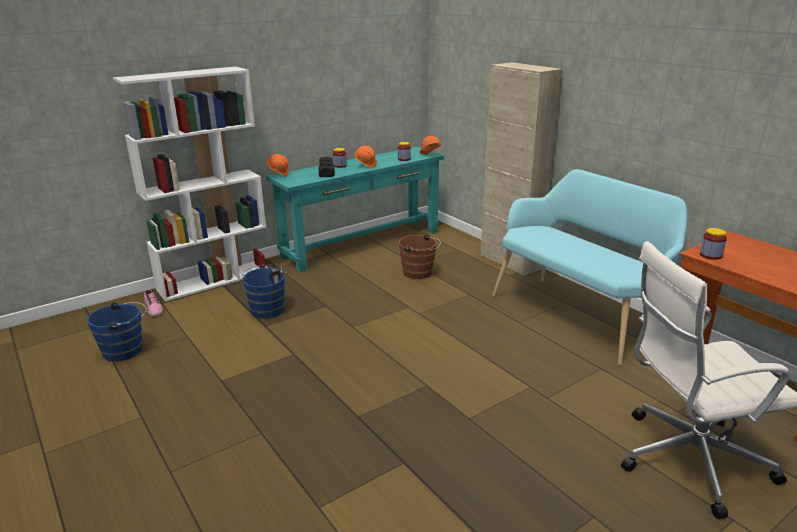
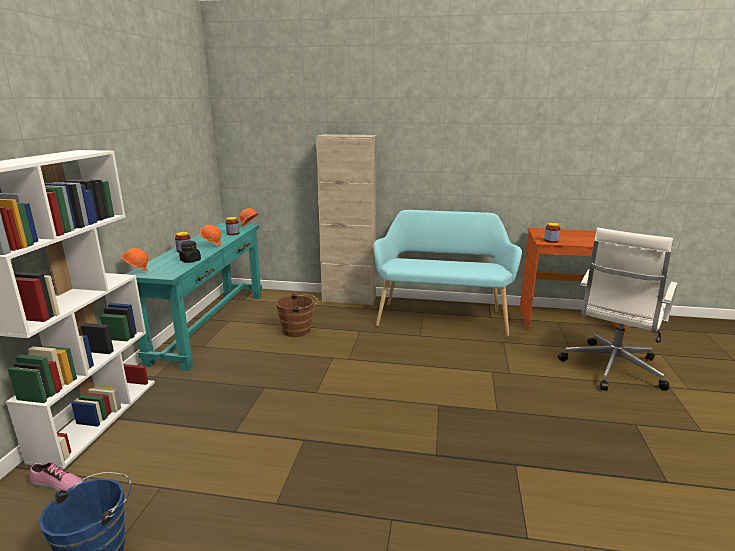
camera: 45 degrees left, 5 degrees down
(267, 309) = (210, 416): blue bucket -> none

